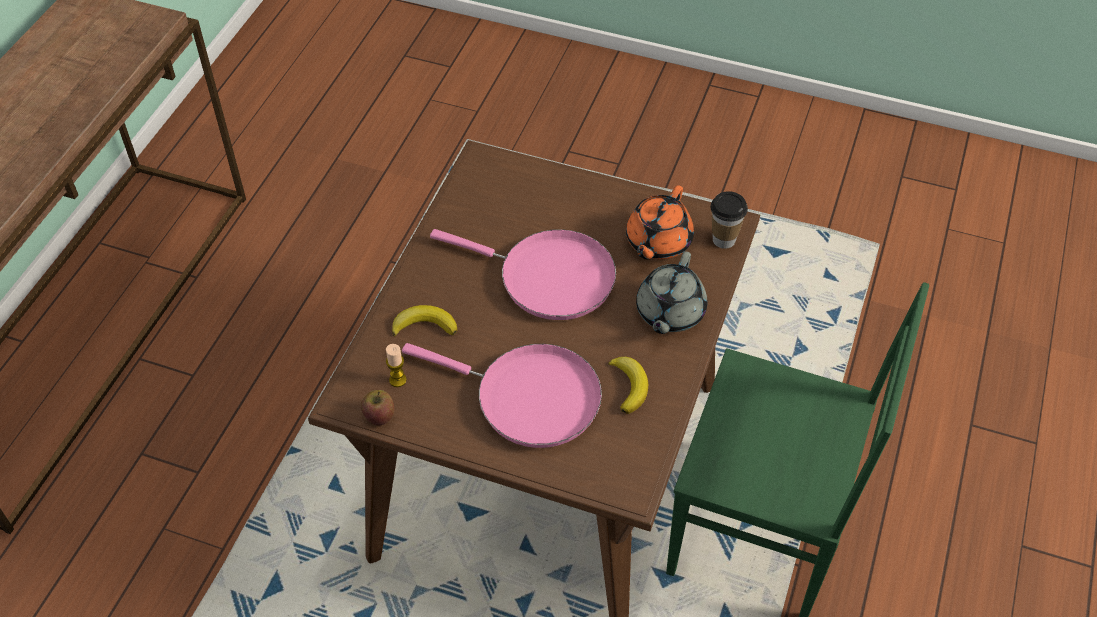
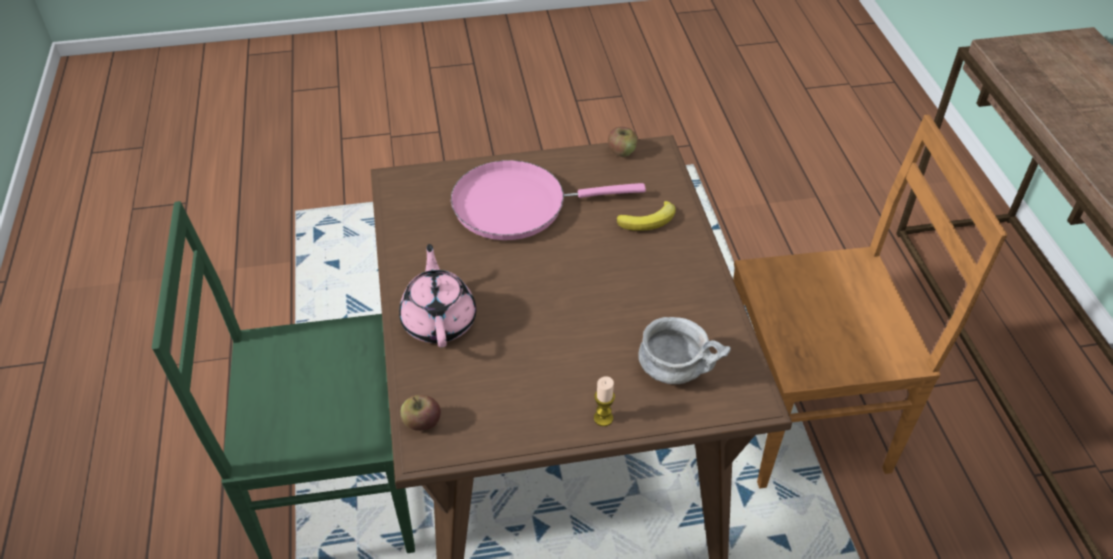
camera: 150 degrees right, 5 degrees down
(310, 397) = (808, 418): none -> brown chair
(397, 380) = (631, 177): candle -> candle (603, 418)
(516, 199) = (674, 369): none -> grey bowl
(549, 278) = (576, 304): pink frying pan -> none
(629, 386) = (440, 245): banana -> none
(657, 242) = (493, 387): orange teapot -> none
(669, 313) = (439, 320): grey teapot -> pink teapot
(723, 240) = (422, 423): cup -> apple

